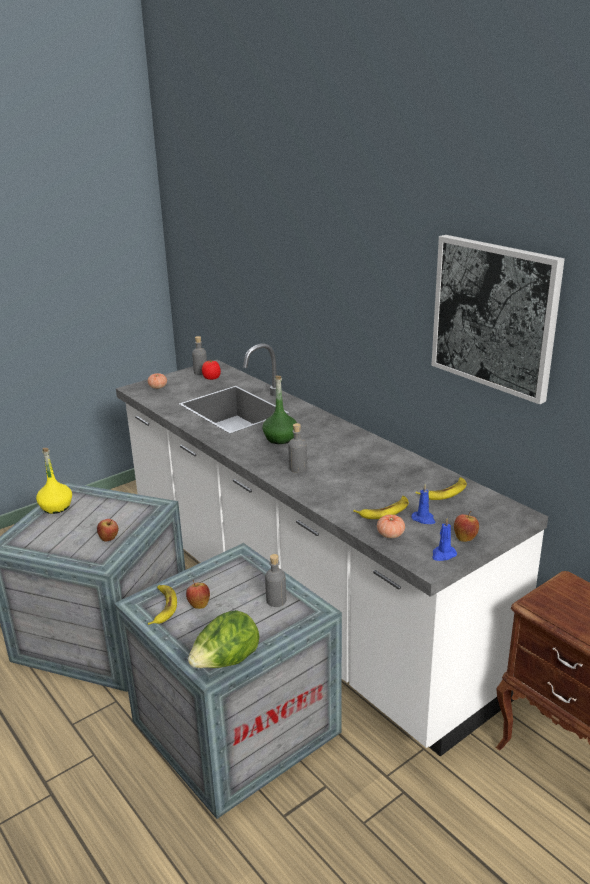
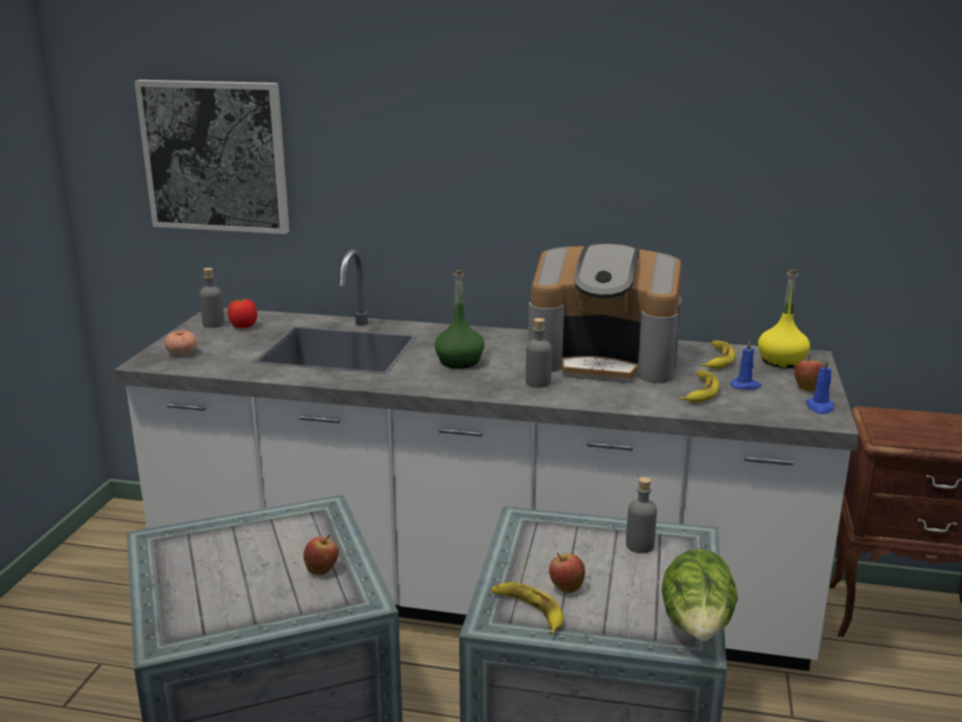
camera: 40 degrees left, 5 degrees down
(56, 507) = (167, 566): yellow bottle -> yellow bottle (781, 361)
(367, 466) = (604, 360): none -> coffee machine
(390, 534) = (745, 408): tomato -> none
(494, 316) = (741, 135): picture -> picture (215, 156)

